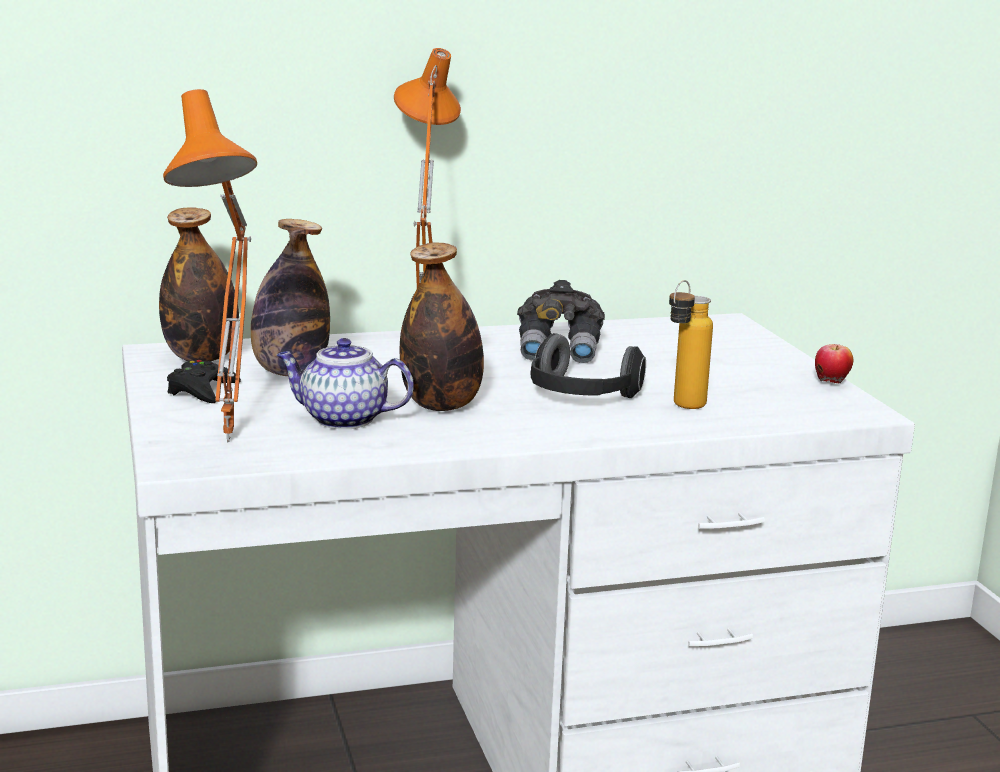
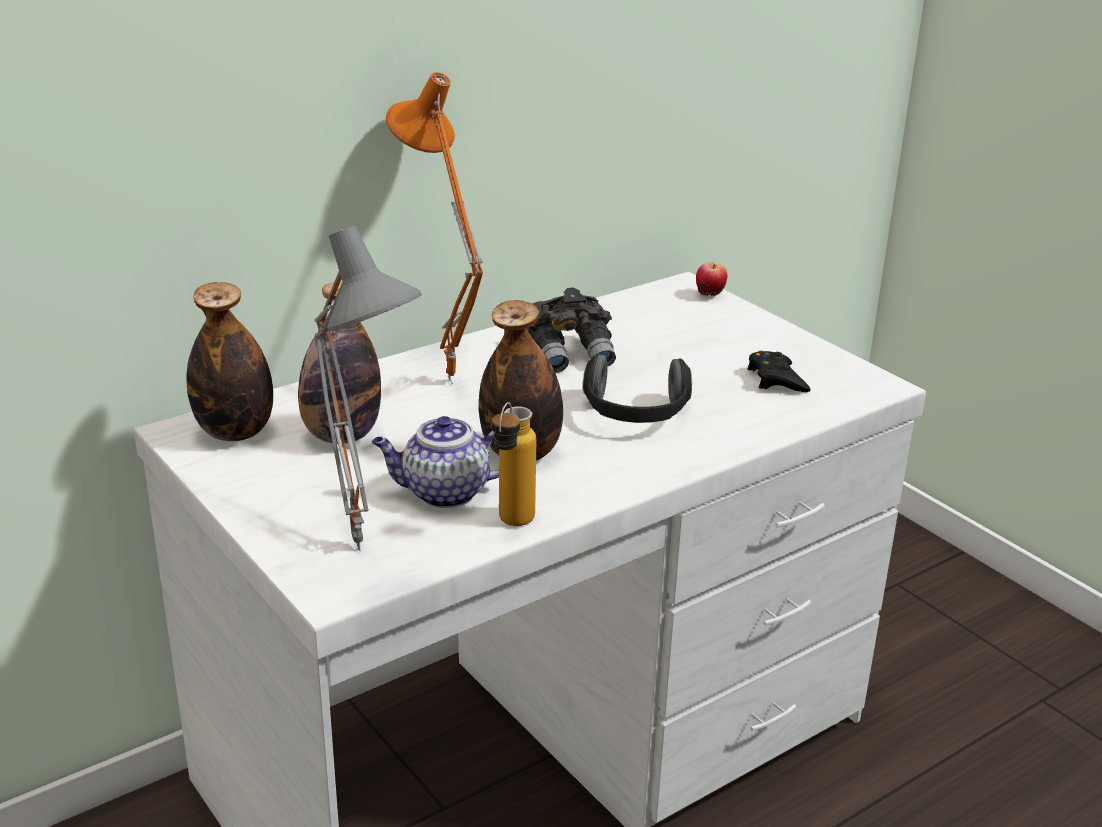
camera: 20 degrees left, 10 degrees up
(202, 390) = (274, 480): black game controller -> black game controller (776, 379)
(235, 440) = (365, 546): orange table lamp -> grey table lamp
(682, 408) = (731, 411): bottle -> bottle (511, 525)
(831, 383) = (828, 353): apple -> apple (710, 295)

